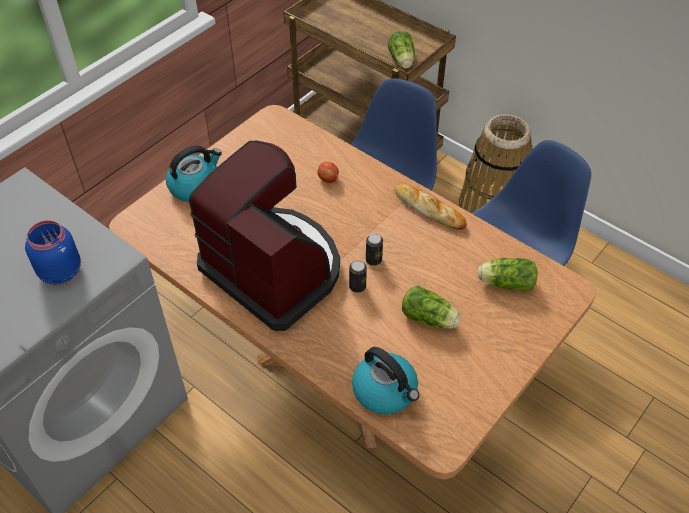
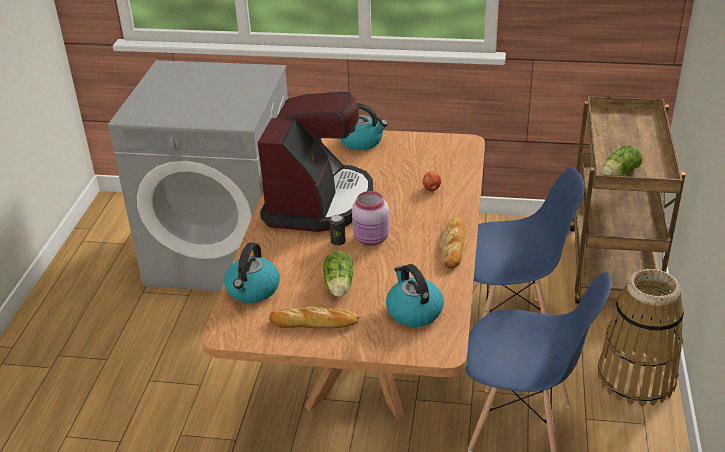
camera: 60 degrees right, 15 degrees down
(60, 271) = (215, 110): blue jar -> none
(373, 260) = (371, 239): can -> pink jar
(473, 363) = (314, 322): none -> bread
(504, 283) = (413, 311): lettuce -> kettle

